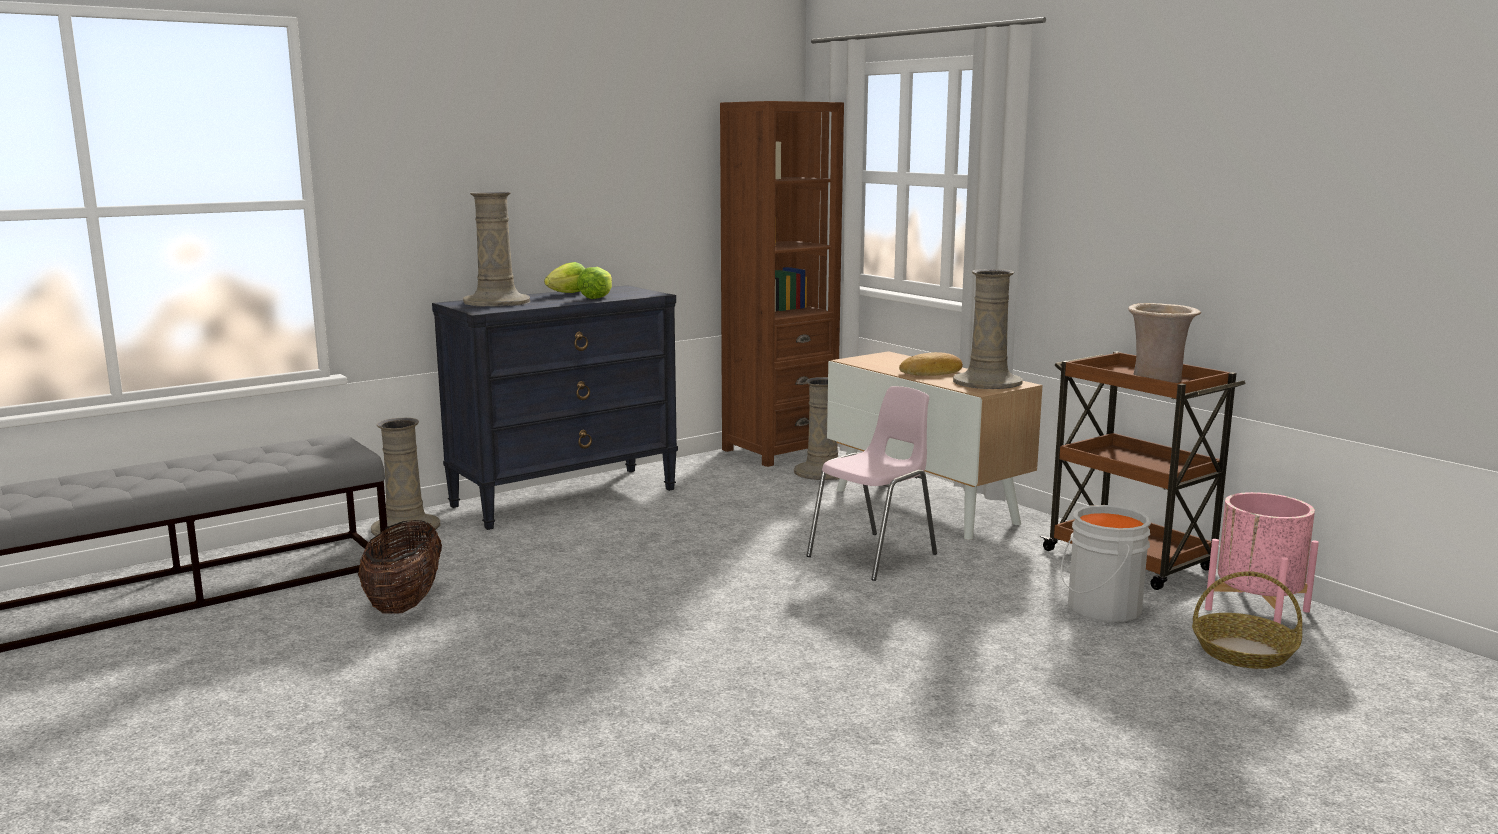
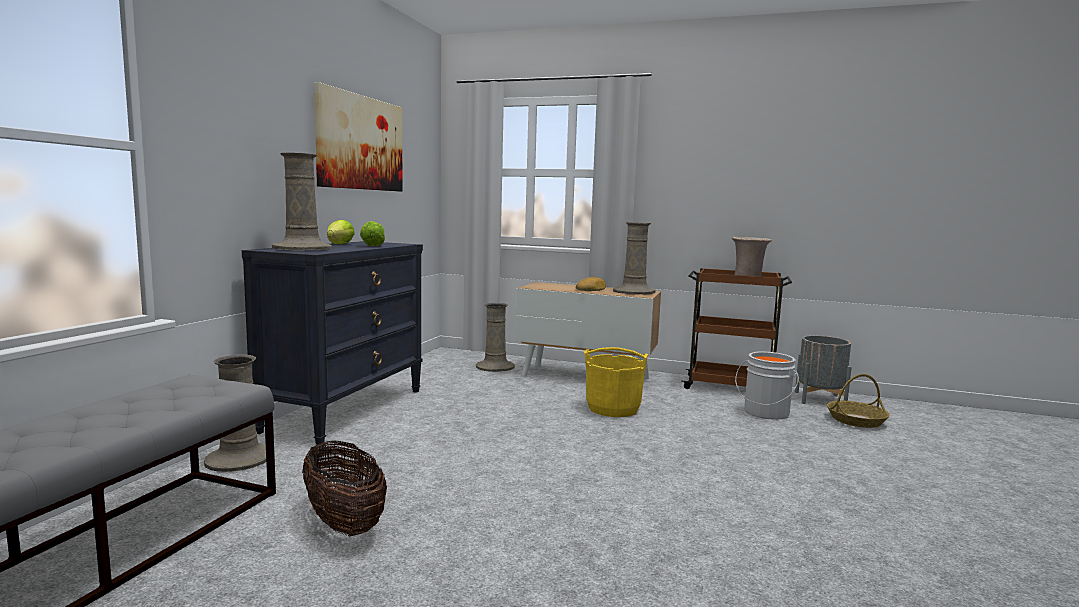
camera: 35 degrees left, 5 degrees down
(629, 156) = (361, 143): none -> picture
(779, 450) = (445, 358): brown bookcase -> none
(874, 556) = (613, 408): pink chair -> yellow bucket
(1257, 610) = (819, 399): pink planter -> grey planter

